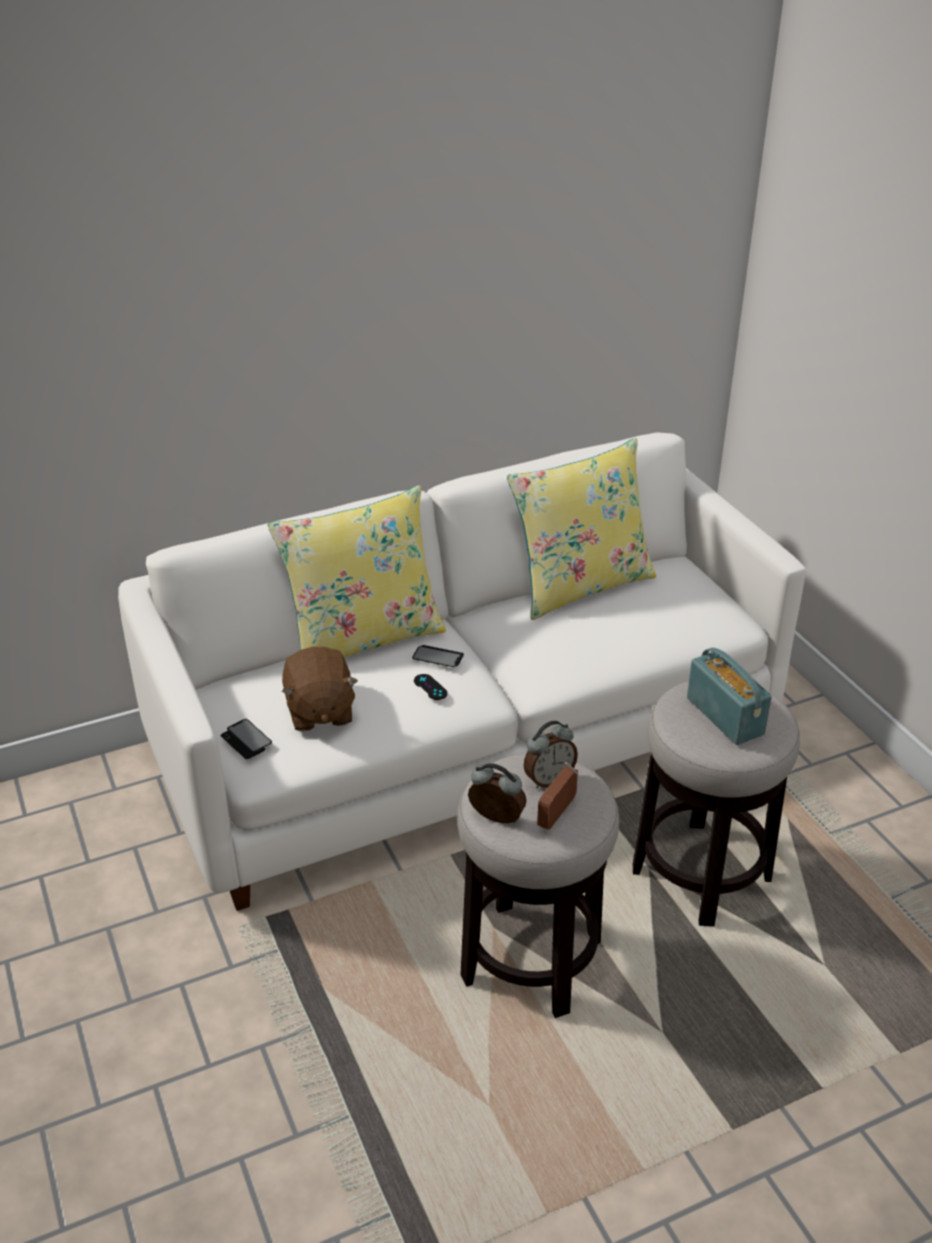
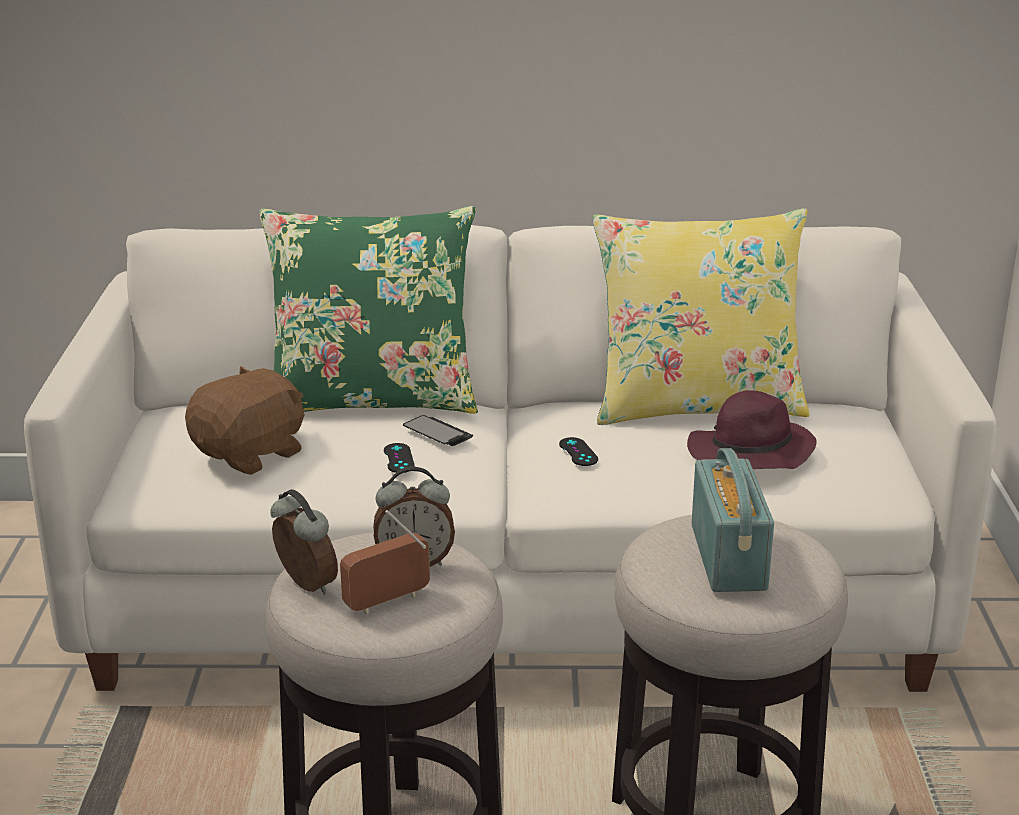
camera: 25 degrees right, 10 degrees down
(246, 740) = (147, 464): phone -> none
(319, 711) = (251, 454): brown plush toy -> brown plush toy turned 150 degrees counterclockwise
(363, 638) = (373, 399): yellow pillow -> green pillow
(538, 647) = (578, 452): none -> black game controller
(644, 619) = (749, 454): none -> purple hat

